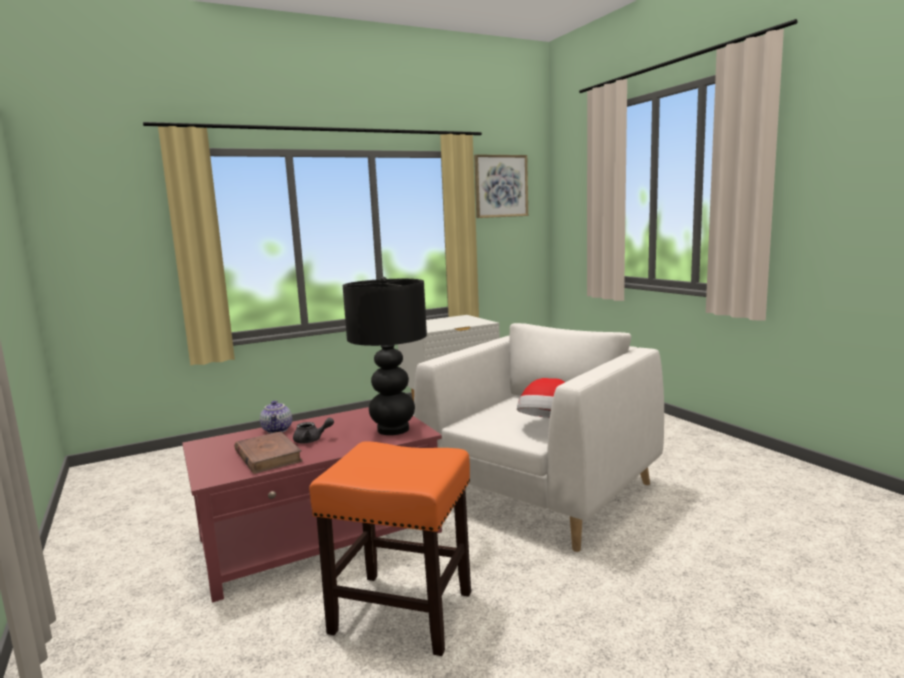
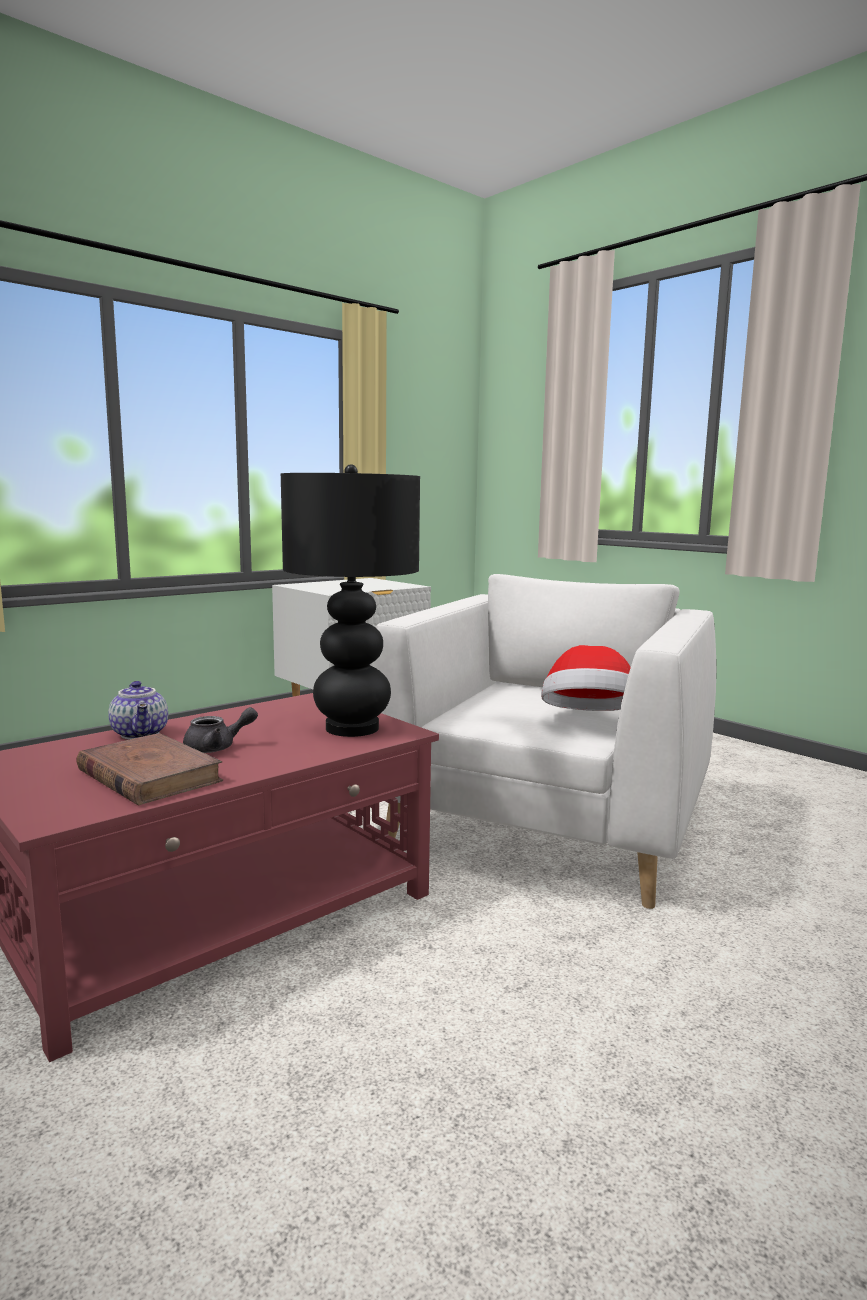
camera: 15 degrees left, 0 degrees up
(404, 612) = (432, 1036): orange stool -> none
(501, 186) = (417, 395): picture -> none

